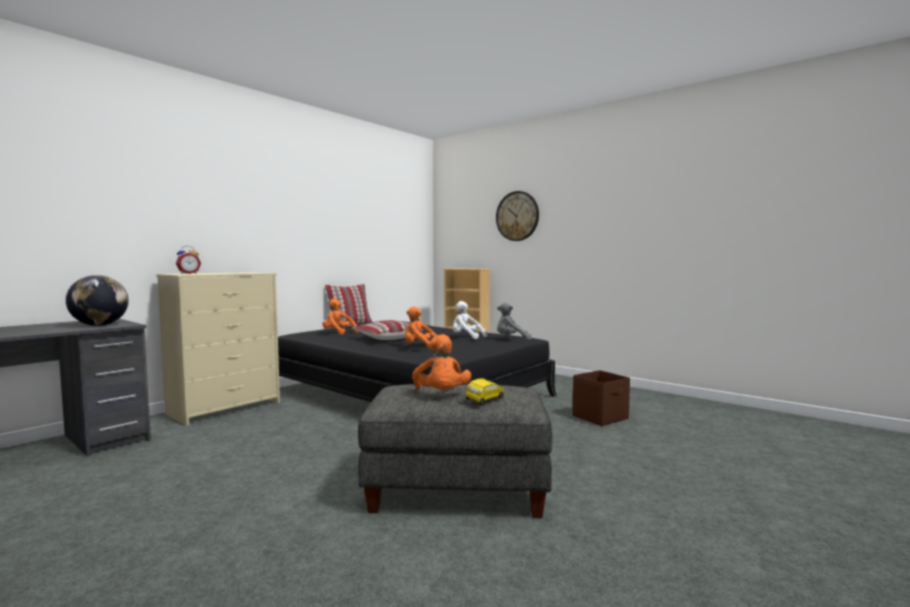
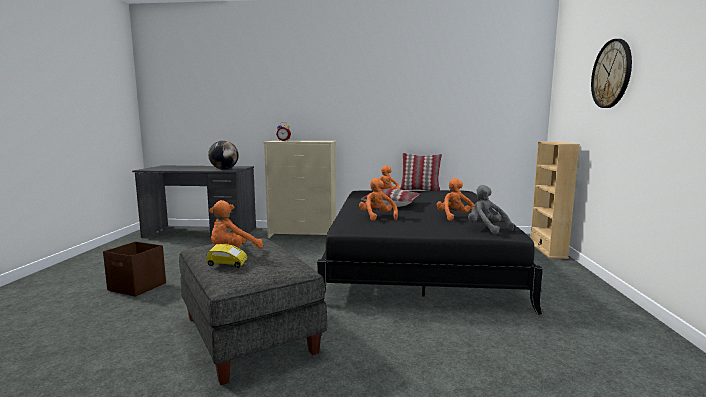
camera: 55 degrees right, 5 degrees up
(466, 337) = (454, 217): white plush toy -> orange plush toy
(601, 417) = (522, 357): brown storage box -> brown storage box (137, 287)

